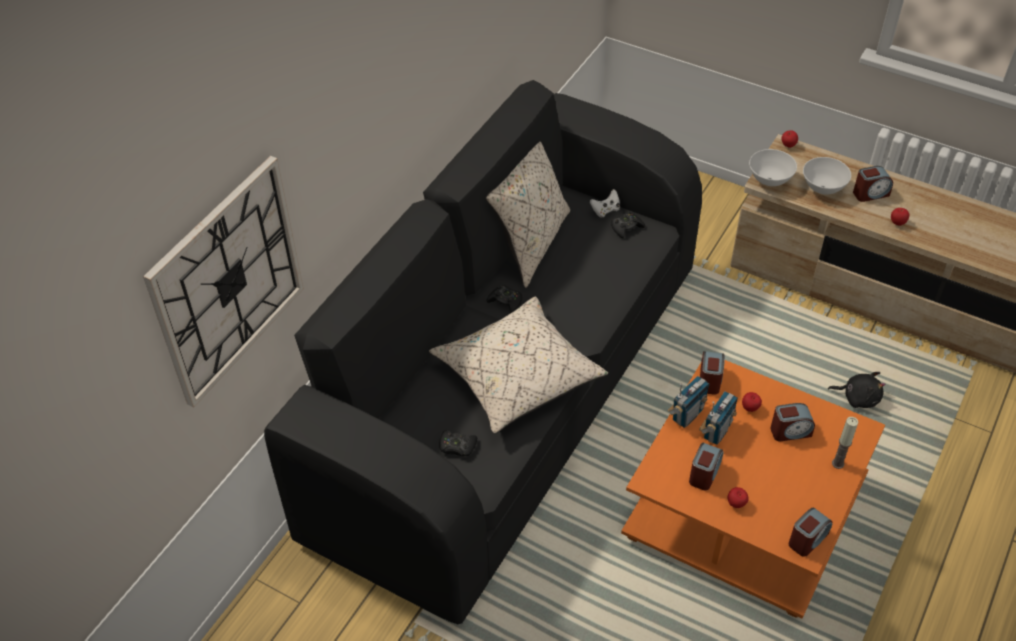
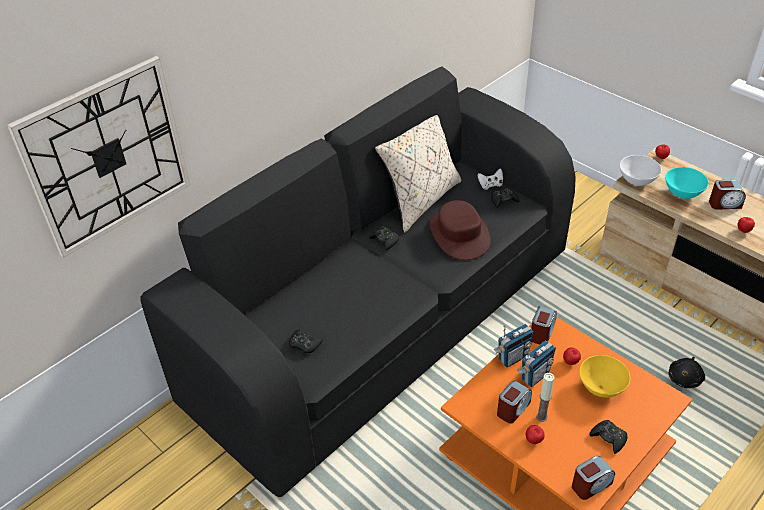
camera: 15 degrees right, 5 degrees down
(516, 376) = (373, 298): beige pillow -> none
(588, 280) = (459, 235): none -> brown hat
(790, 431) = (601, 388): alarm clock -> yellow bowl
(812, 485) = (608, 438): none -> black game controller
(822, 188) = (682, 194): white bowl -> turquoise bowl
(838, 463) = (638, 424): candle -> candle (541, 417)
(858, 397) = (684, 378): black plush toy -> black plush toy turned 90 degrees clockwise

